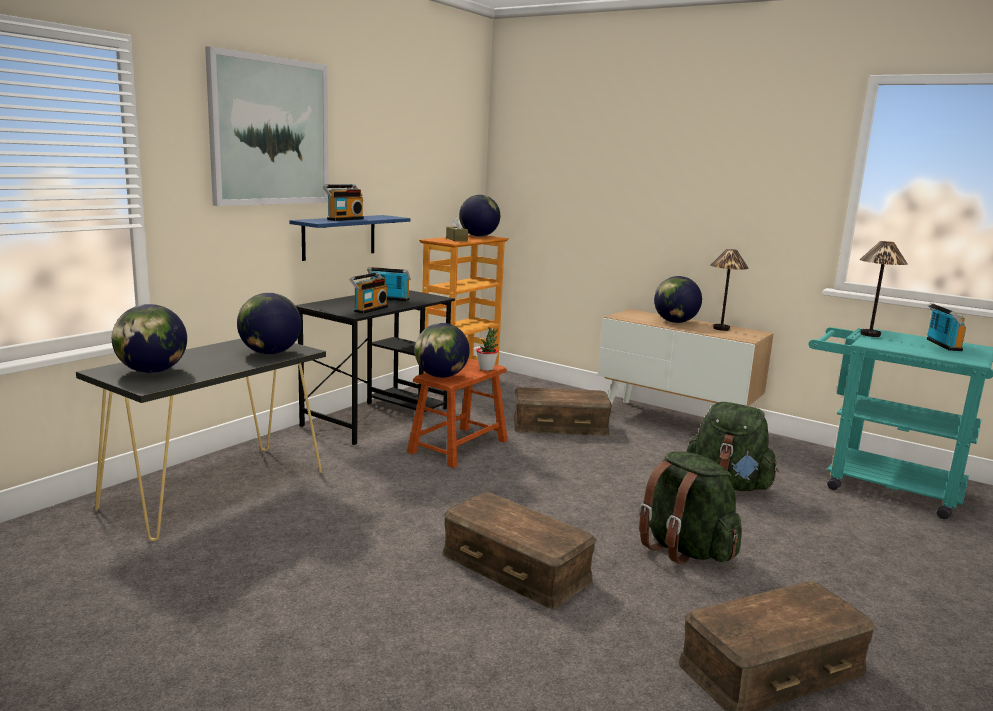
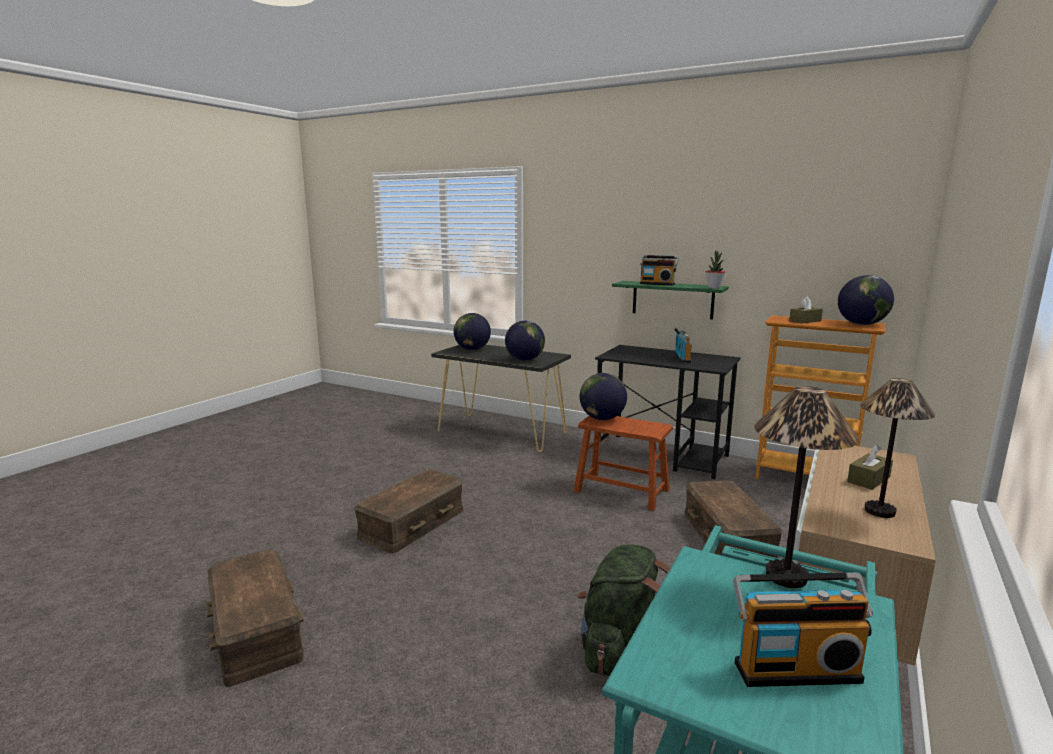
camera: 85 degrees right, 0 degrees up
(270, 131) = (611, 215): picture -> none
(339, 237) = (672, 299): blue shelf -> green shelf
(369, 309) = (633, 357): radio -> none
(486, 368) = (643, 431): potted plant -> potted plant (713, 287)
(675, 322) = (868, 479): globe -> brown tissue box
(684, 549) = (445, 602): green backpack -> none

